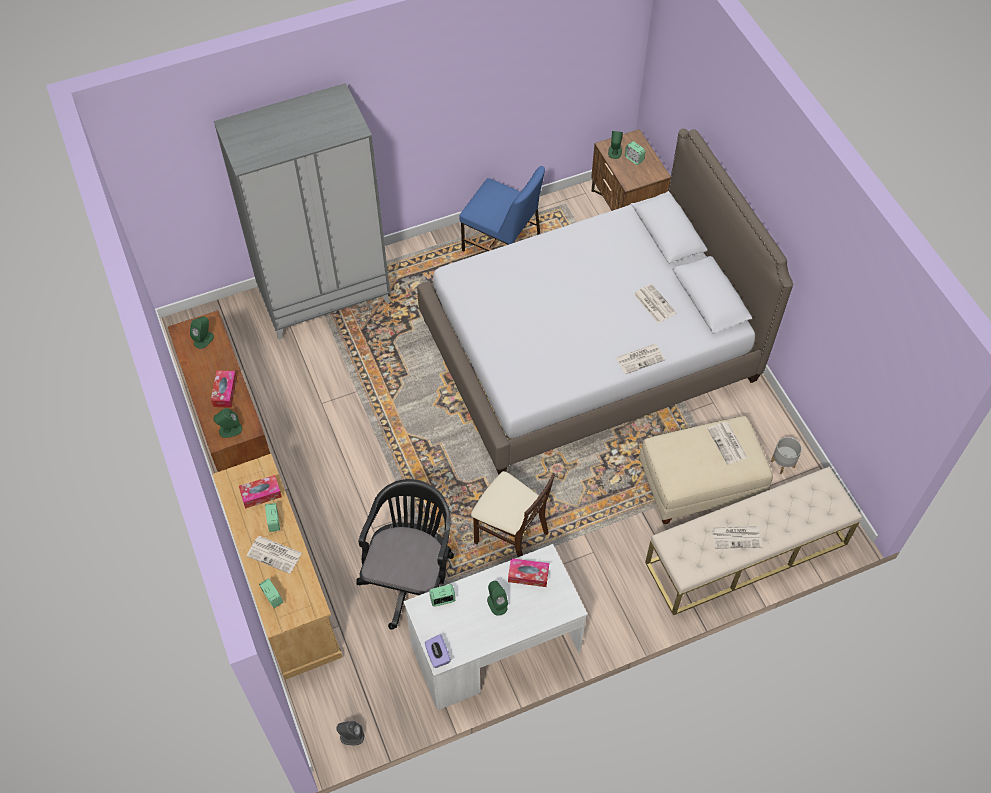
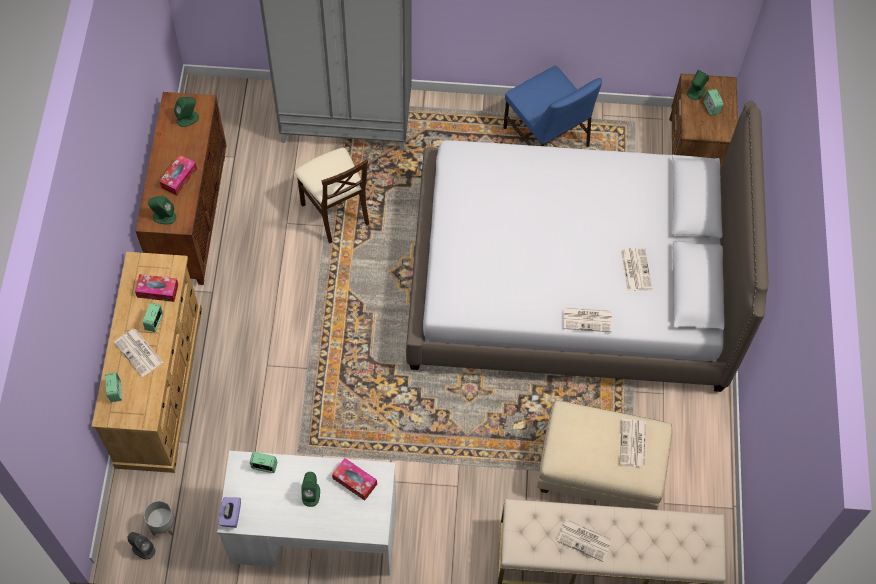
camera: 25 degrees right, 5 degrees up
(411, 578) = (275, 429): black office chair -> none
(511, 536) = (389, 433): beige chair -> beige chair (335, 212)
(782, 464) = (695, 488): grey planter -> grey planter (163, 525)

